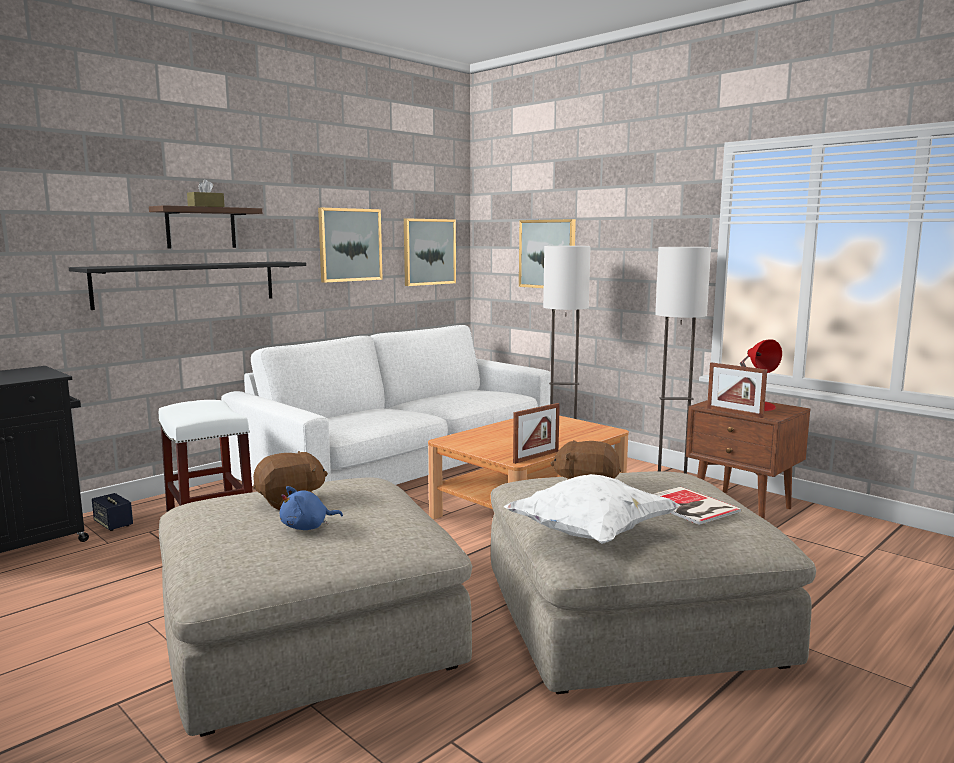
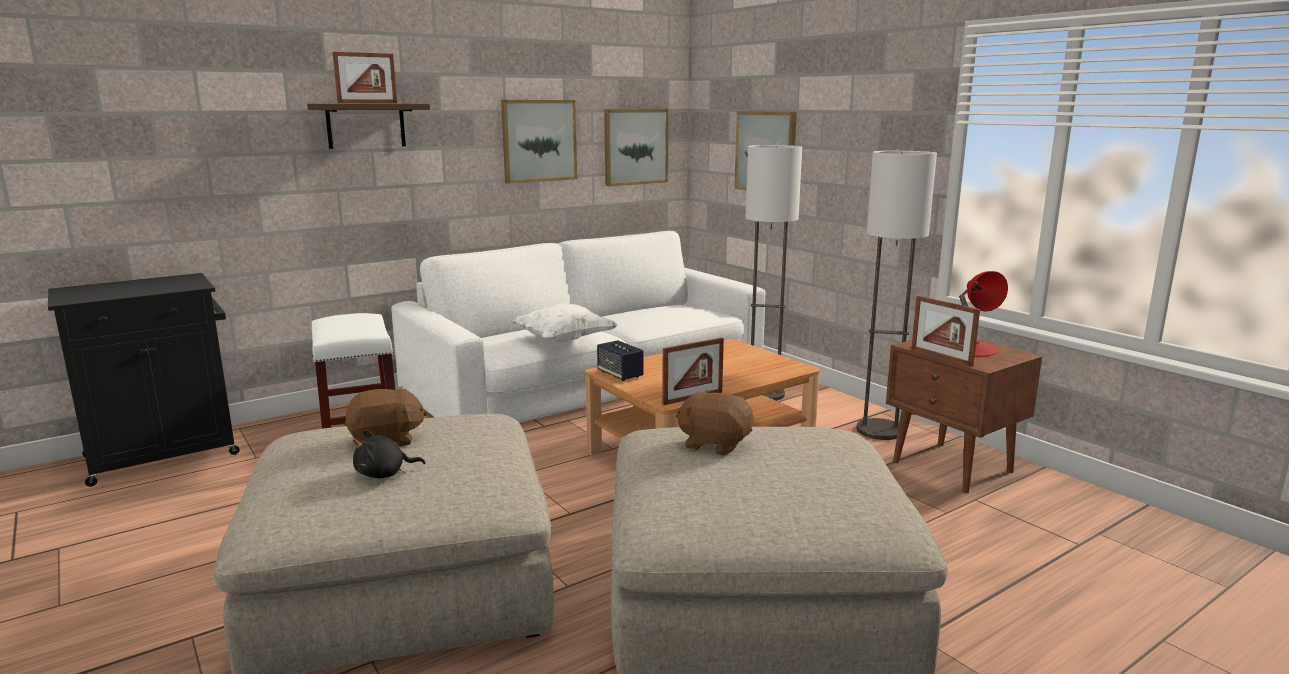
camera: 10 degrees right, 5 degrees up
(113, 524) = (269, 437): speaker -> speaker (620, 374)
(187, 283) = (352, 186): black shelf -> none
(206, 206) = (368, 103): brown tissue box -> picture frame
(307, 527) = (384, 474): blue plush toy -> black plush toy
(590, 534) = (683, 507): white pillow -> white pillow (563, 340)
(689, 507) = (817, 481): book -> none

